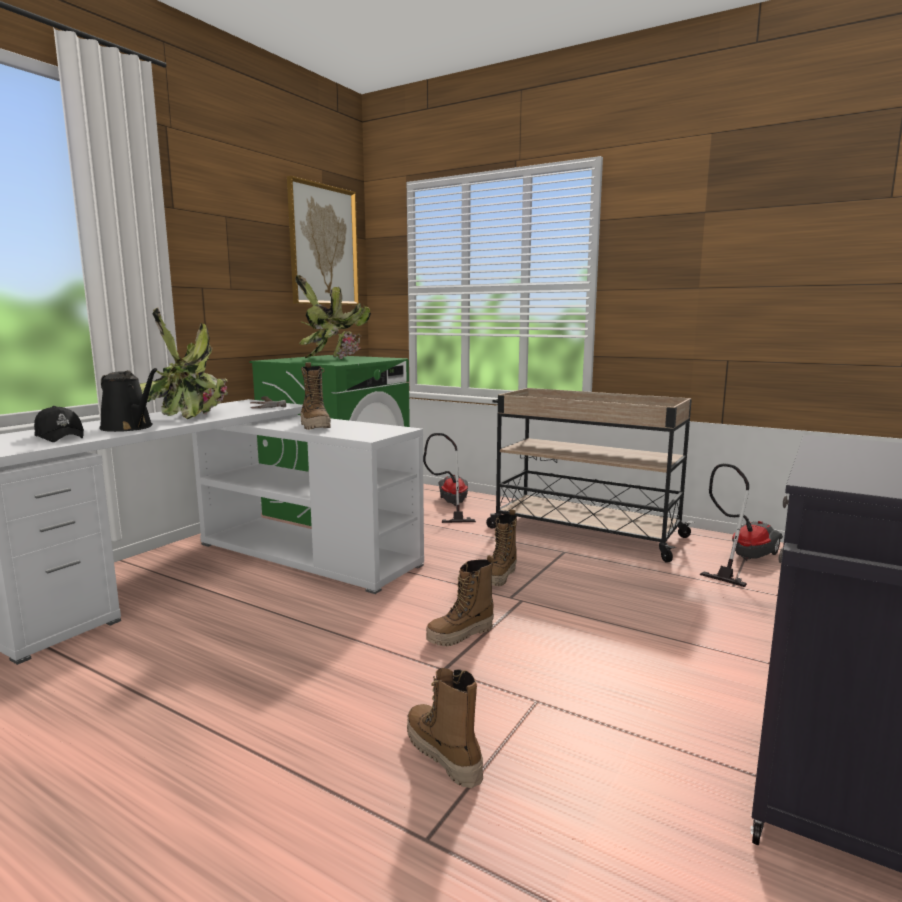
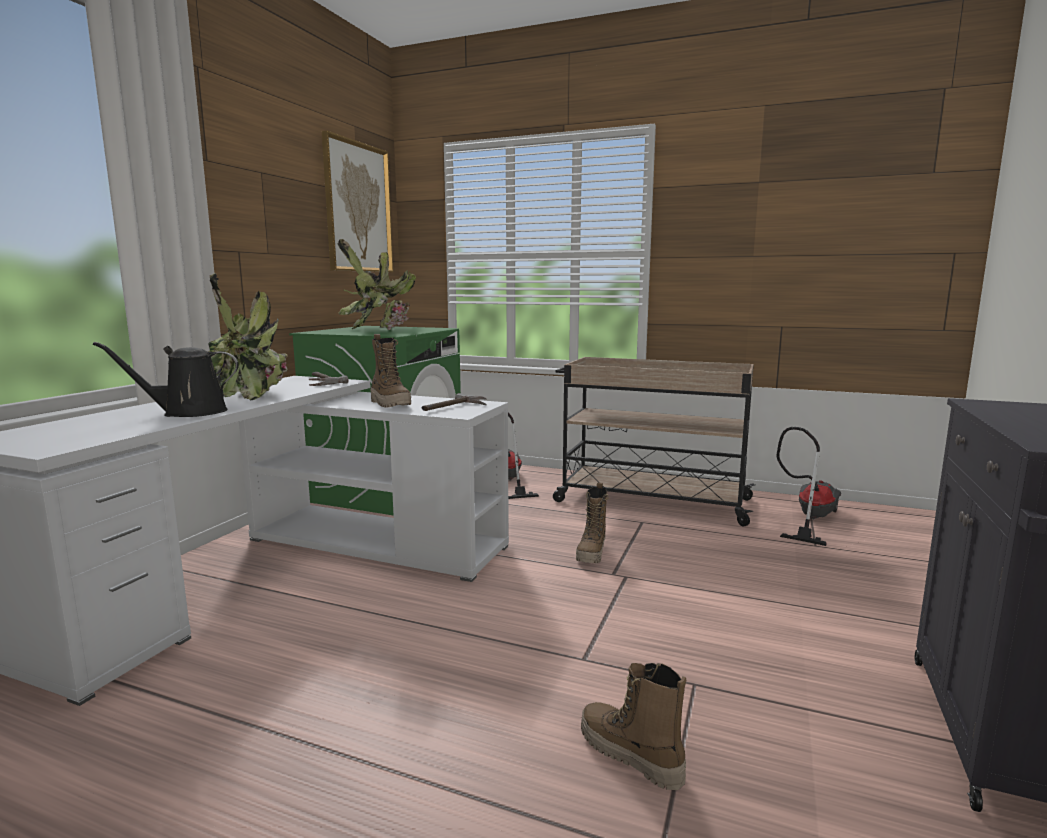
camera: 10 degrees left, 0 degrees up
(60, 436) = (111, 426): black cap -> none
(129, 428) = (188, 413): black watering can -> black watering can turned 135 degrees clockwise
(368, 432) = (454, 408): none -> hammer
(460, 635) = (583, 620): boot -> none

